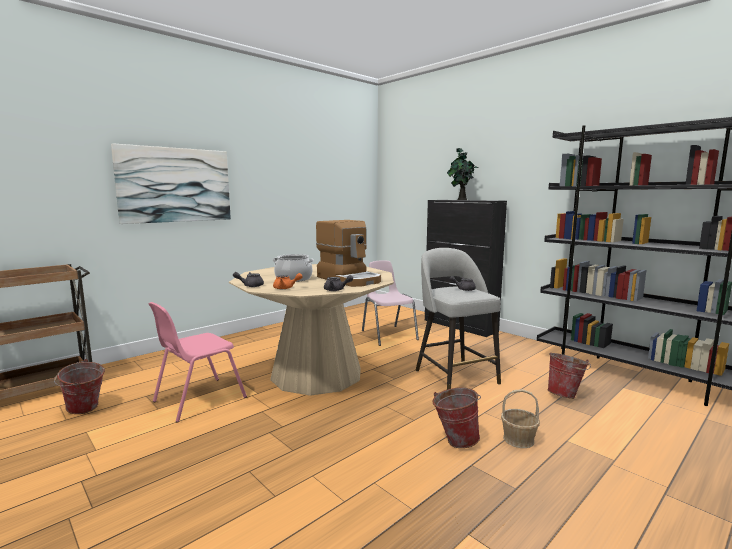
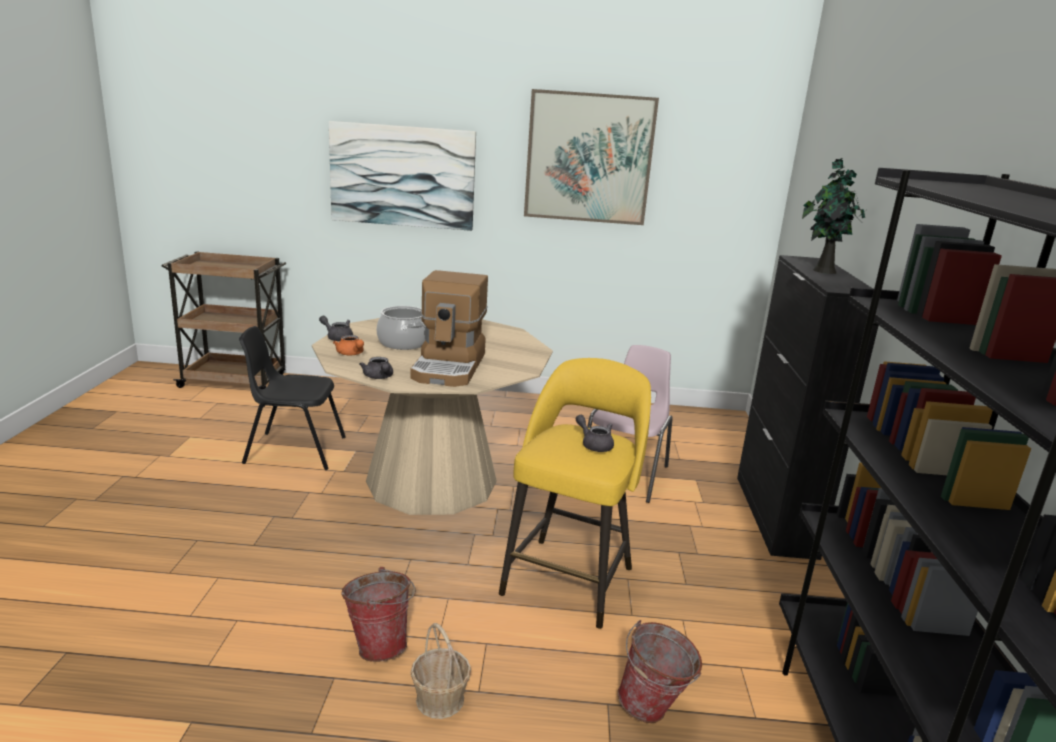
camera: 45 degrees right, 10 degrees up
(84, 411) = (219, 416): bucket -> none
(198, 399) = (294, 450): pink chair -> black chair
(291, 167) = (589, 158): none -> picture
(455, 376) = (569, 578): grey stool -> yellow stool

